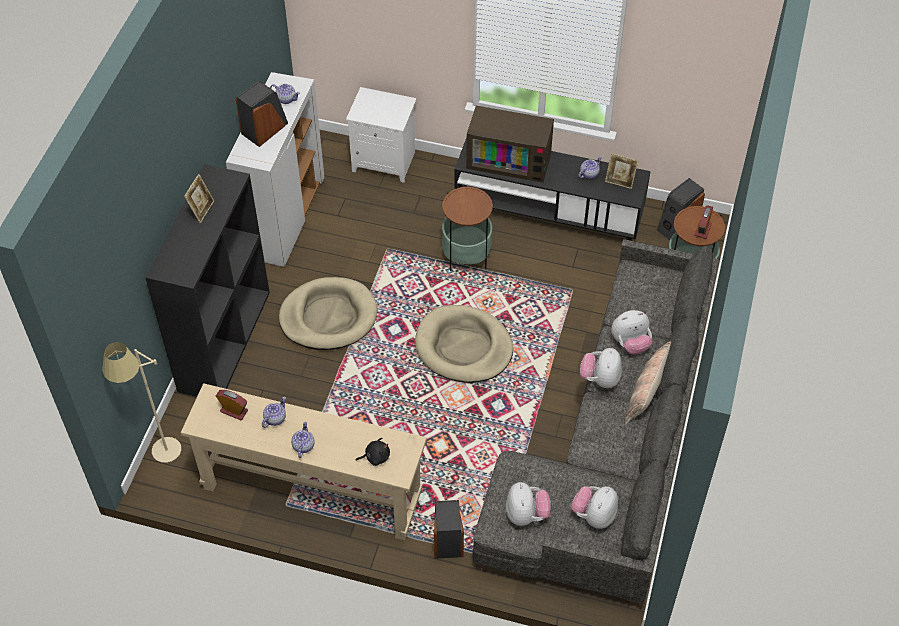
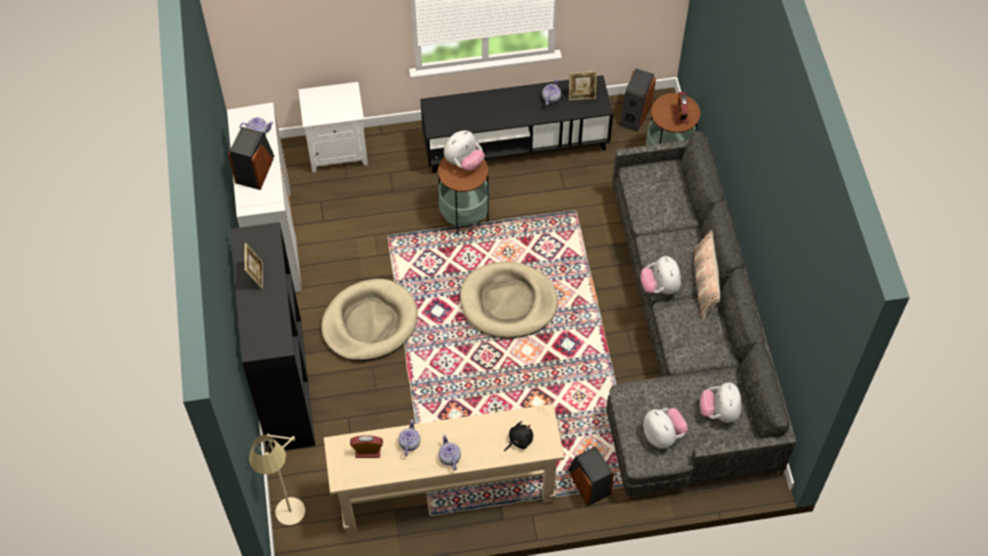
camera: 25 degrees left, 5 degrees up
(510, 159) = (473, 110): television -> none
(630, 343) = (668, 244): plush toy -> plush toy (464, 162)

